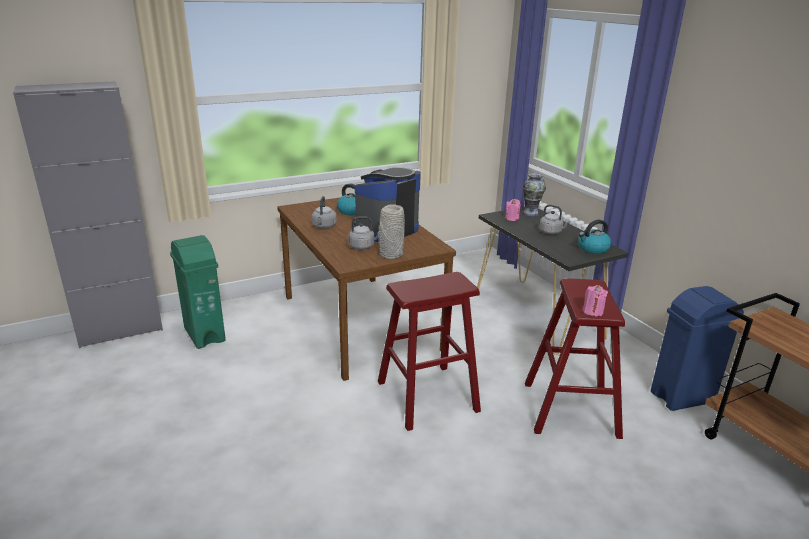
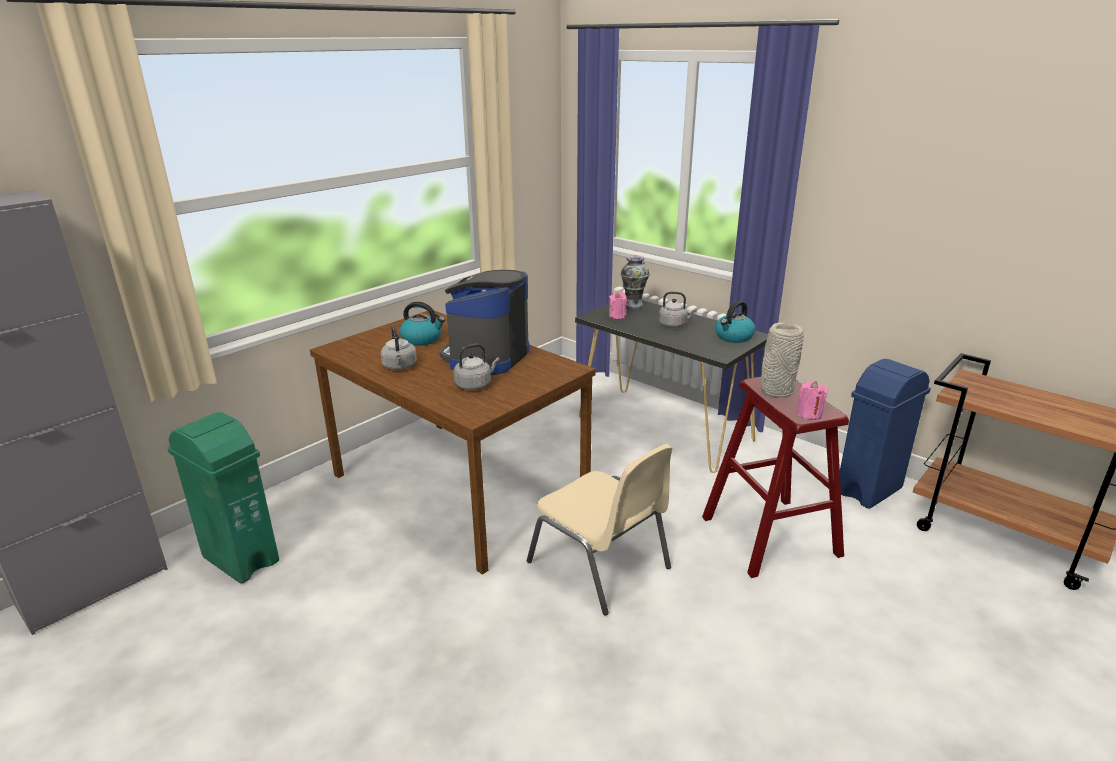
camera: 20 degrees left, 0 degrees up
(390, 254) = (520, 389): grey vase -> grey vase (775, 391)
(427, 396) = (601, 566): red stool -> beige chair

